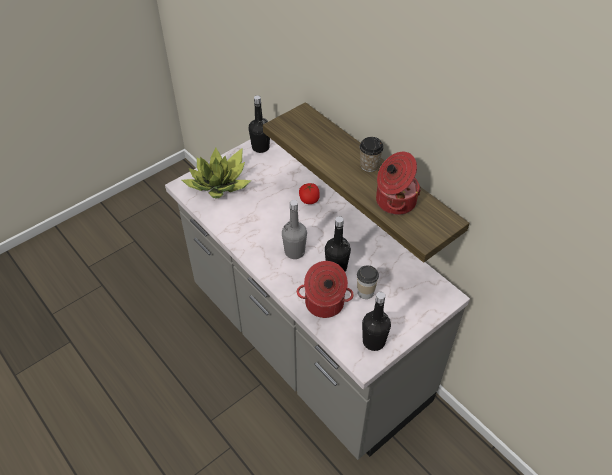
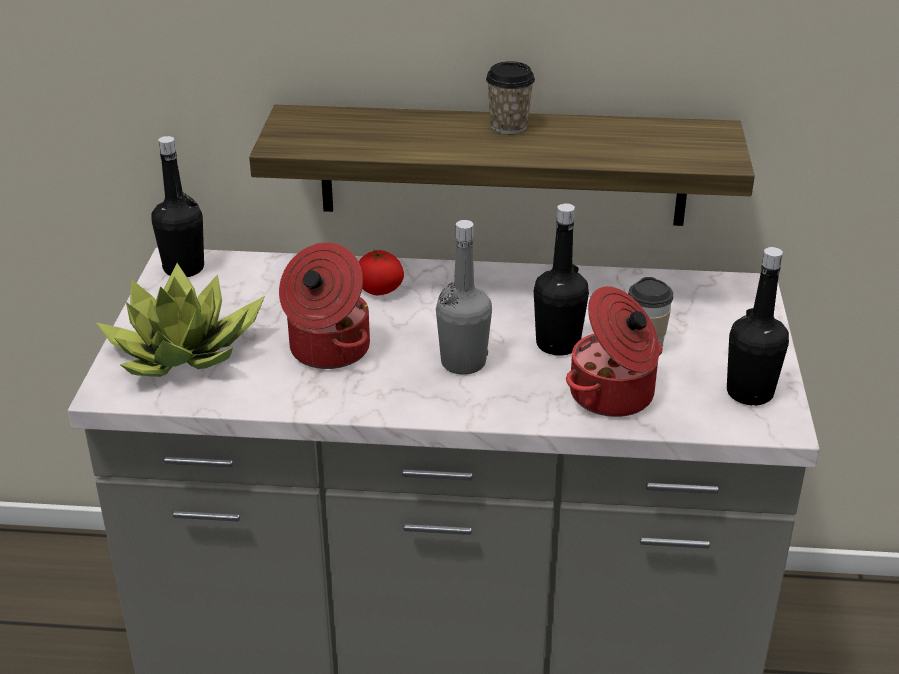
camera: 45 degrees left, 15 degrees down
(394, 201) = (613, 144): cooking pot -> cooking pot (327, 350)

